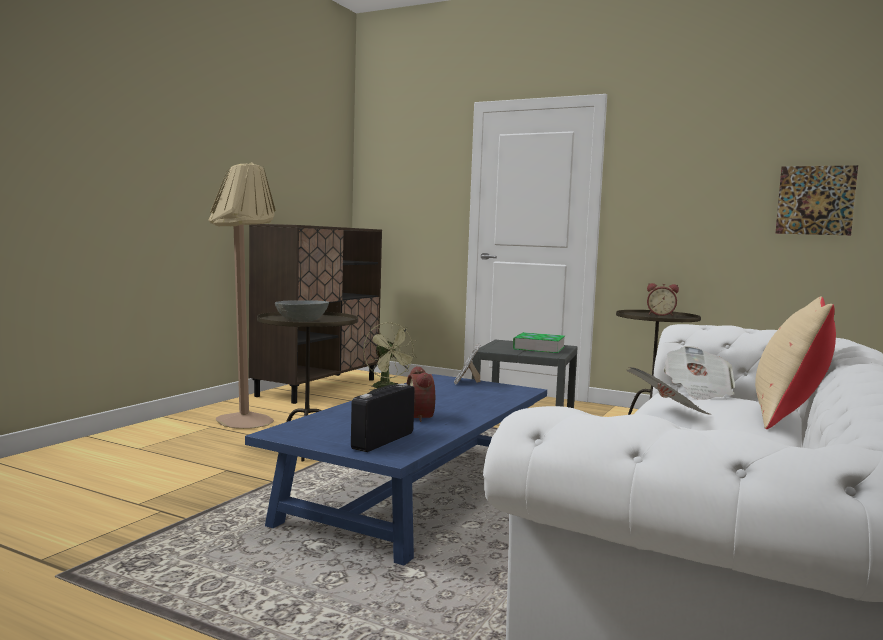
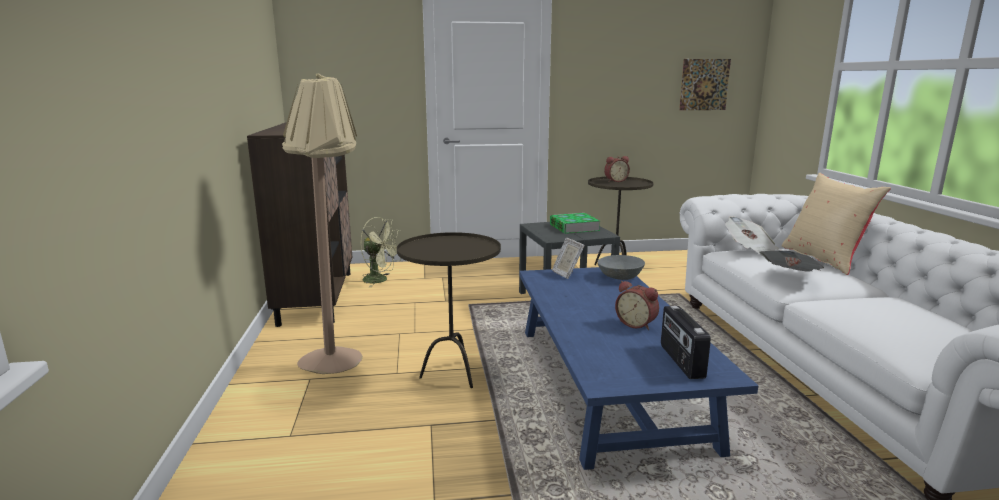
camera: 35 degrees left, 10 degrees up
(302, 321) = (454, 252): grey bowl -> grey bowl (620, 277)

